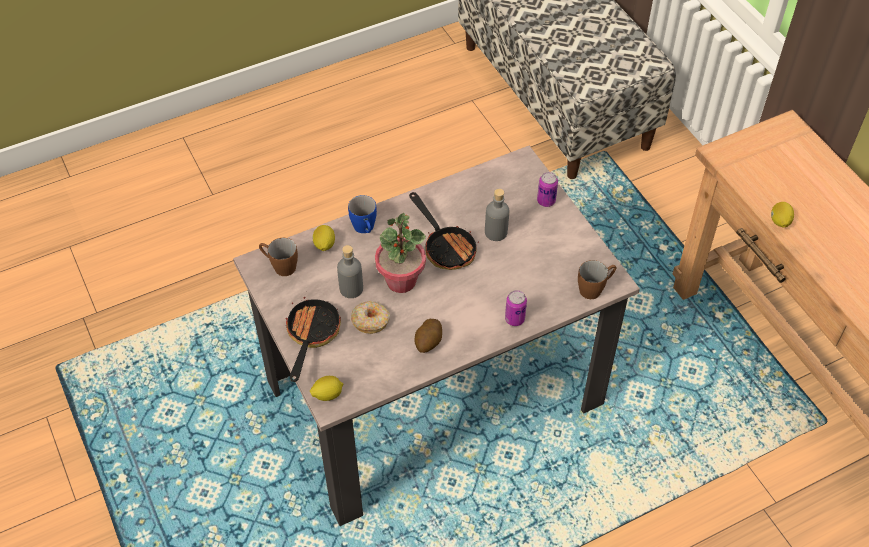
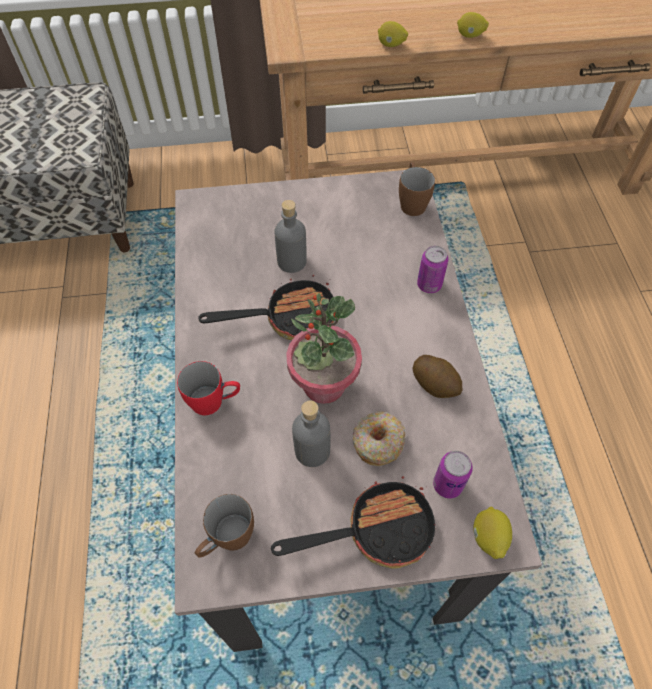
camera: 70 degrees left, 5 degrees up
(311, 335) = (376, 530): frying pan -> frying pan turned 135 degrees clockwise
(324, 245) = (217, 464): lemon -> lemon (470, 36)
(365, 229) = (214, 401): blue mug -> red mug
(546, 201) = (268, 202): can -> can (447, 485)

